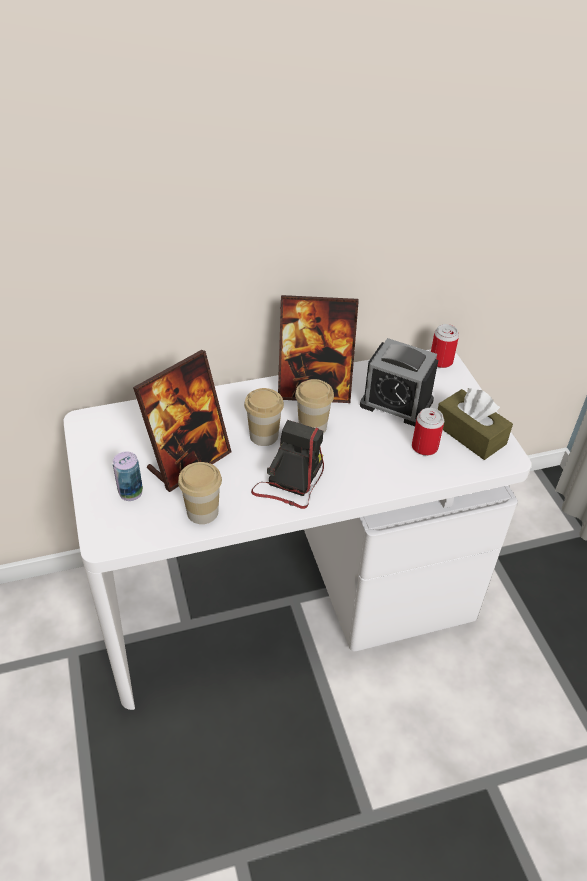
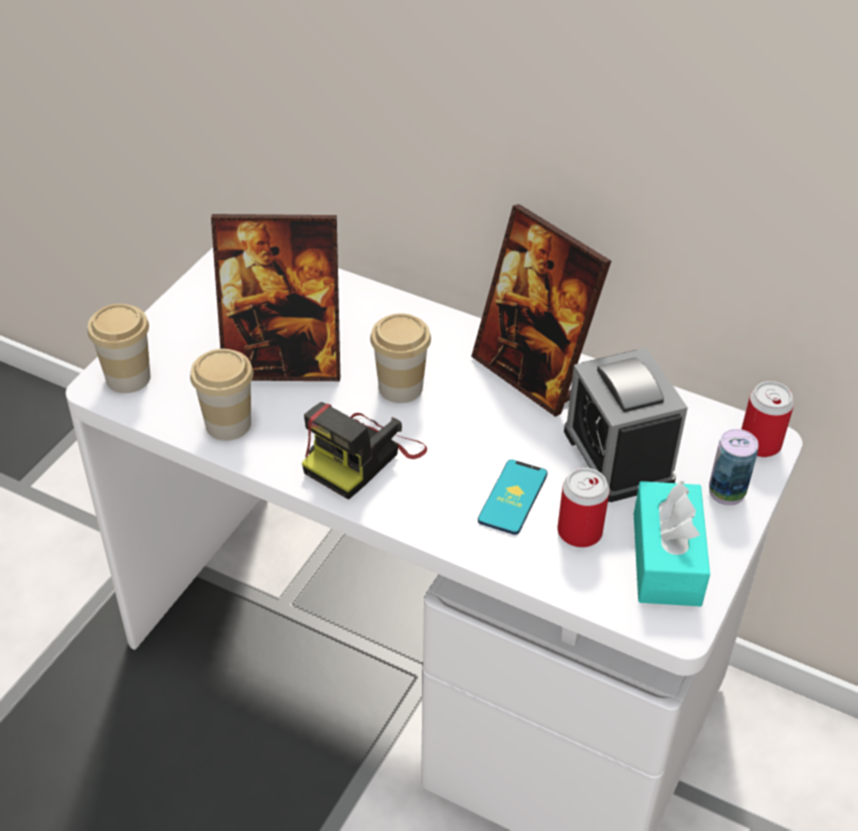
camera: 45 degrees right, 0 degrees up
(130, 492) = (187, 355): can -> can (726, 492)
(290, 480) = (362, 457): camera -> camera turned 150 degrees clockwise
(312, 426) = (471, 414): cup -> cup (128, 378)
(379, 452) = (513, 497): none -> phone
(470, 434) = (666, 559): brown tissue box -> turquoise tissue box

